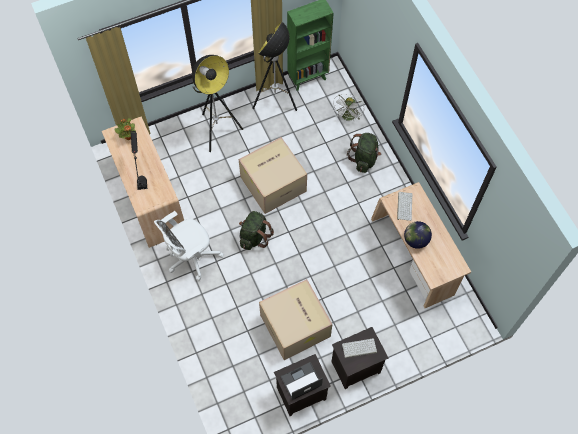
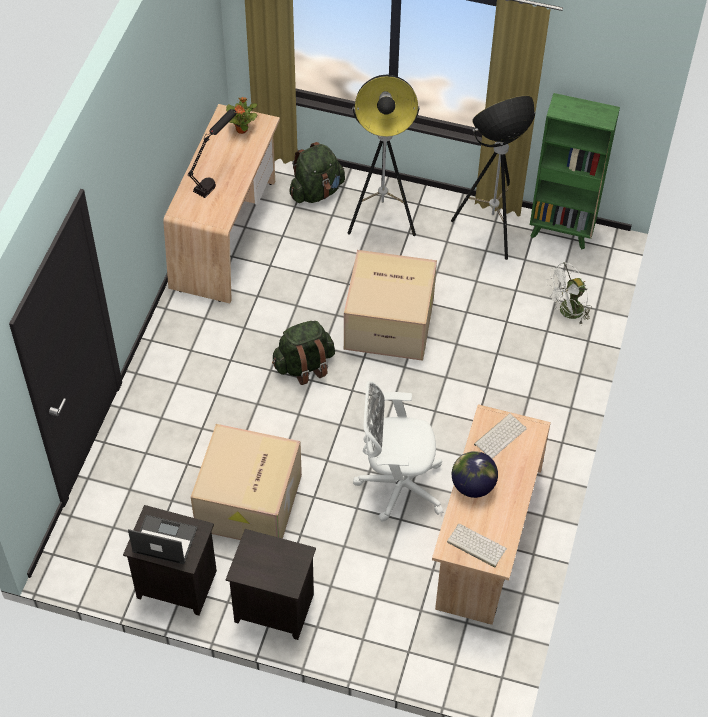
camera: 40 degrees right, 10 degrees down
(191, 258) = (205, 335): white office chair -> white office chair (396, 485)
(359, 348) = (272, 559): keyboard -> keyboard (475, 545)
(364, 159) = (539, 375): green backpack -> green backpack (316, 191)

